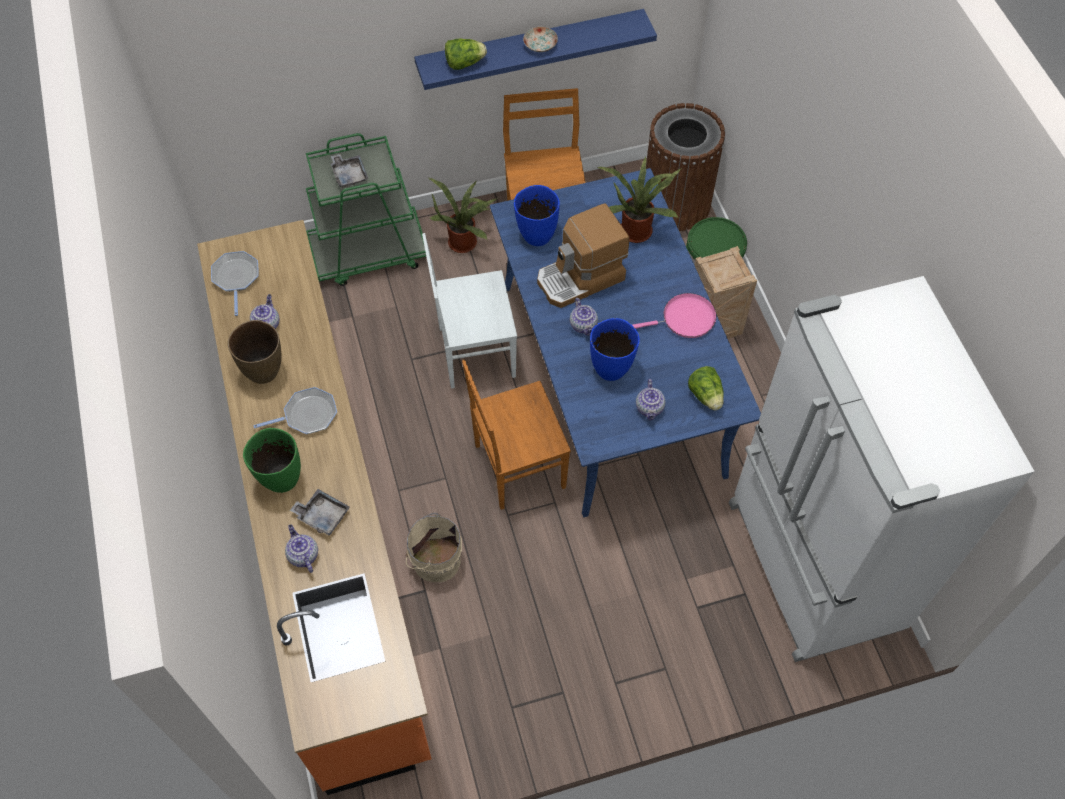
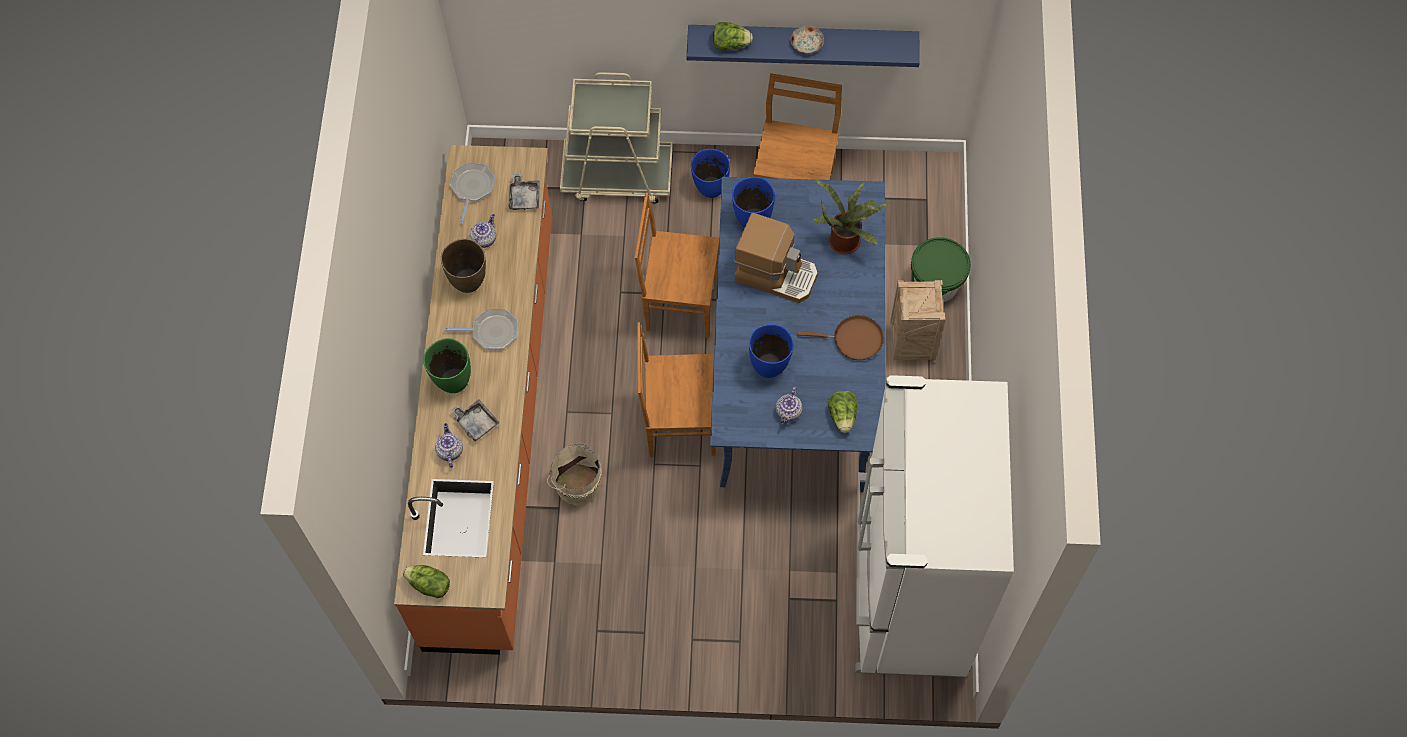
camera: 20 degrees right, 5 degrees up
(329, 715) = (429, 585): none -> lettuce
(349, 174) = (606, 110): grey tray -> grey tray (524, 197)
(369, 253) = (618, 175): green cart -> beige cart
(464, 241) = (710, 188): potted plant -> blue vase
(474, 352) = (679, 302): white chair -> brown chair
(581, 279) = (776, 273): coffee machine -> coffee machine turned 150 degrees counterclockwise
(583, 325) = (761, 319): teapot -> none
(675, 204) = (928, 208): brown trash can -> none
(684, 319) = (853, 339): pink frying pan -> brown frying pan

